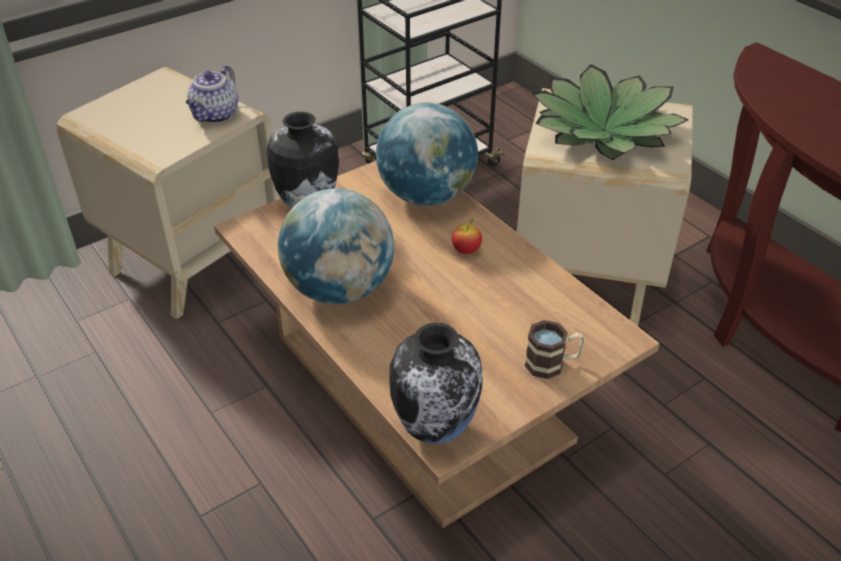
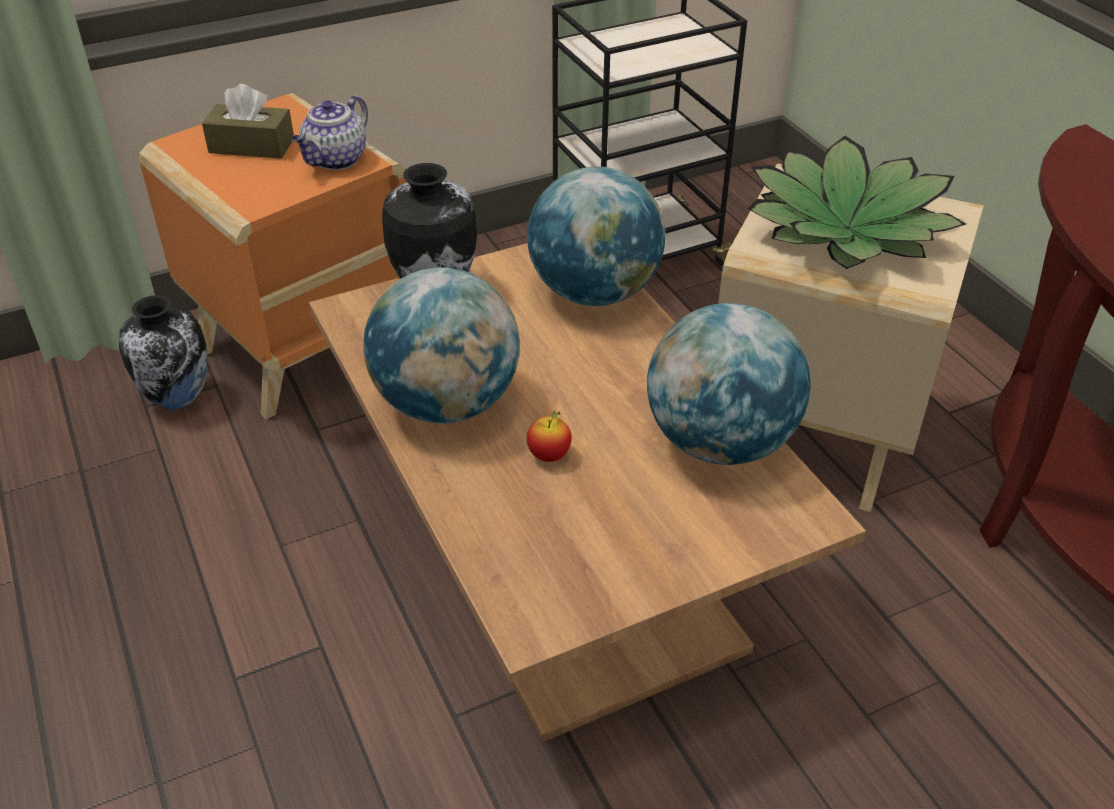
camera: 10 degrees right, 0 degrees up
(146, 110) = (251, 146): none -> brown tissue box
(192, 263) = (303, 350): beige side table -> orange side table
(436, 429) = (524, 608): vase -> vase (179, 399)
(466, 250) = (628, 372): apple -> apple (549, 455)
(544, 293) = (719, 442): none -> globe
(552, 364) = (707, 539): mug -> none

